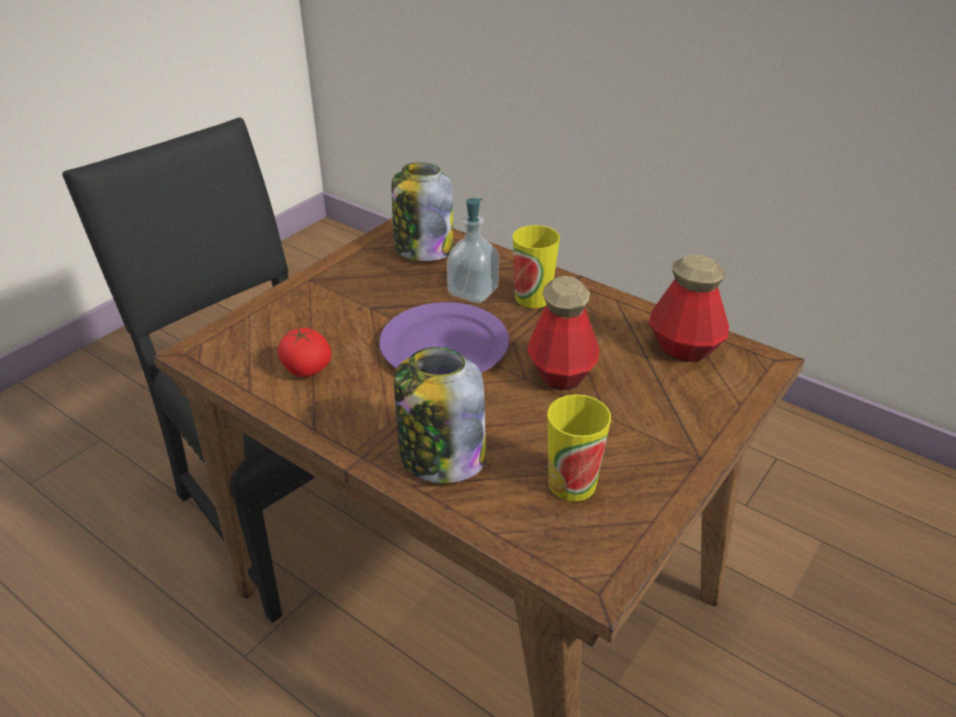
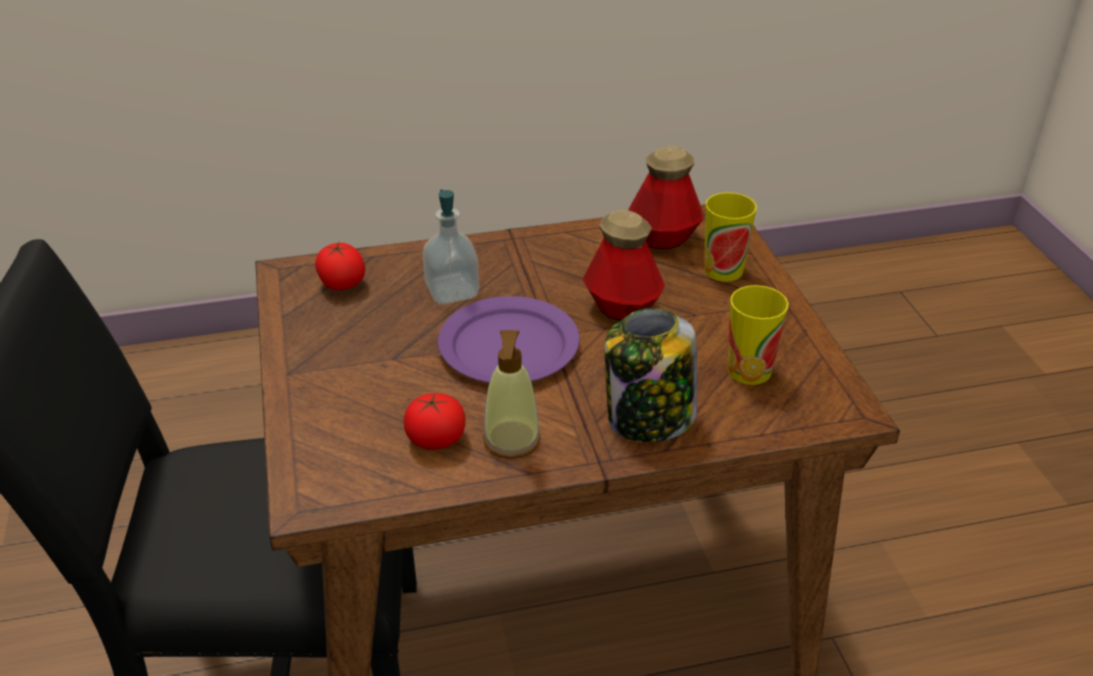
camera: 50 degrees left, 0 degrees up
(340, 402) = (511, 440): none -> soap dispenser
(423, 249) = (342, 284): jar -> tomato
(533, 298) = (505, 267): cup -> cup (723, 270)

